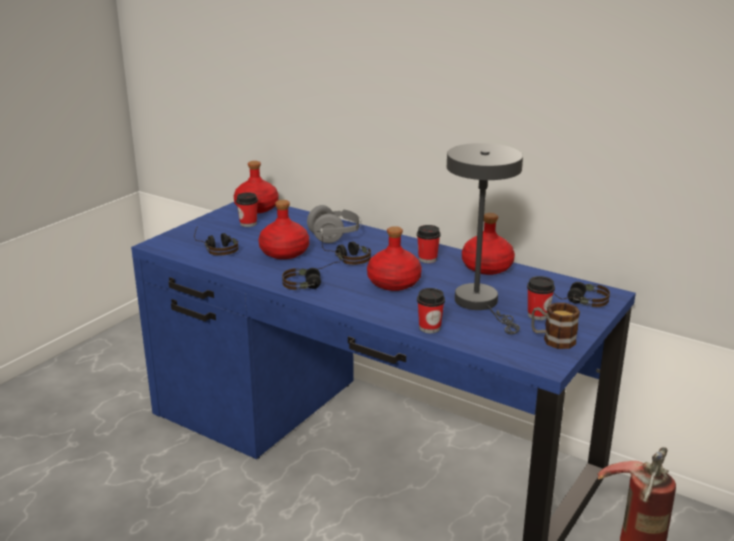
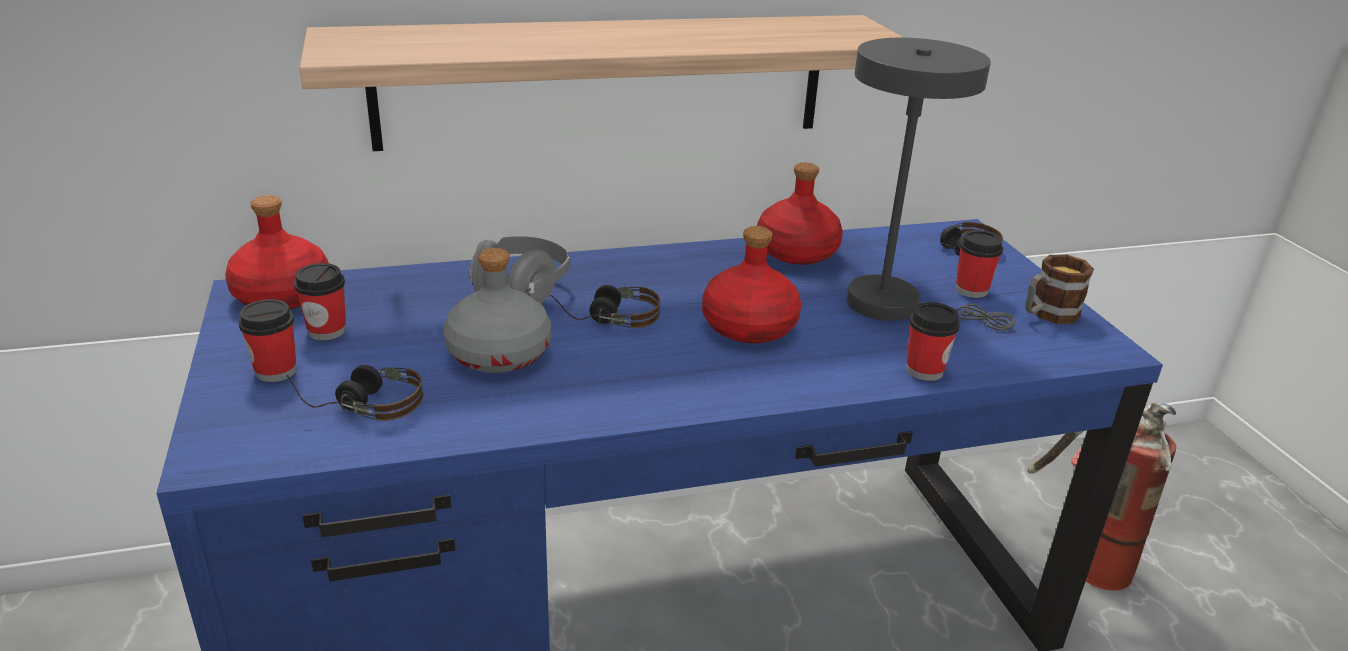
camera: 50 degrees left, 5 degrees up
(284, 252) = (500, 354): red bottle -> grey bottle
(311, 283) = (652, 386): headphones -> none
(409, 142) = (604, 80): none -> shelf
(427, 259) = (713, 272): cup -> cup (276, 371)

